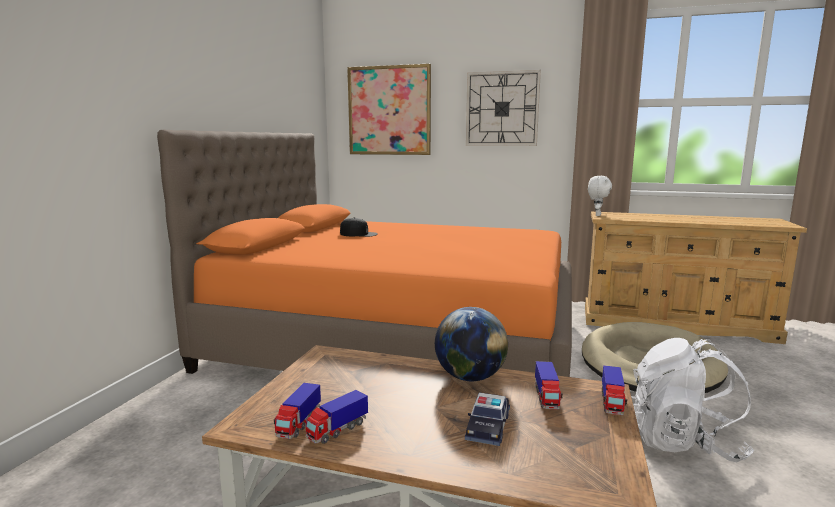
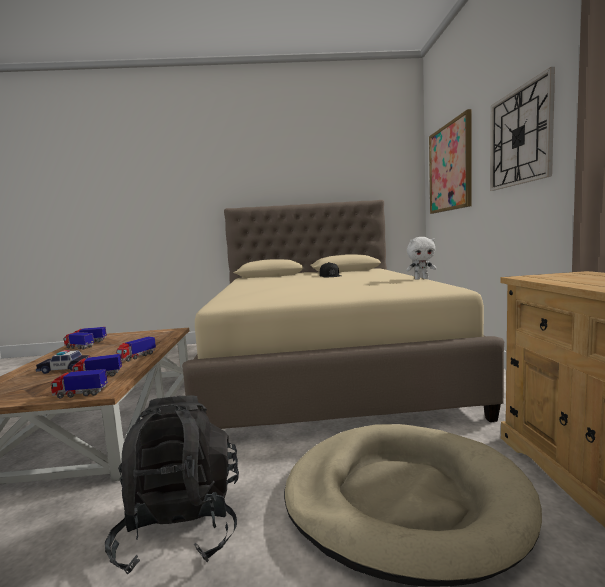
camera: 70 degrees right, 5 degrees down
(399, 342) = (325, 368): orange bed -> beige bed
(470, 377) = (137, 357): globe -> toy truck
(597, 215) = (548, 274): white plush toy -> white plush toy (421, 279)
(683, 442) = (181, 527): white backpack -> black backpack

